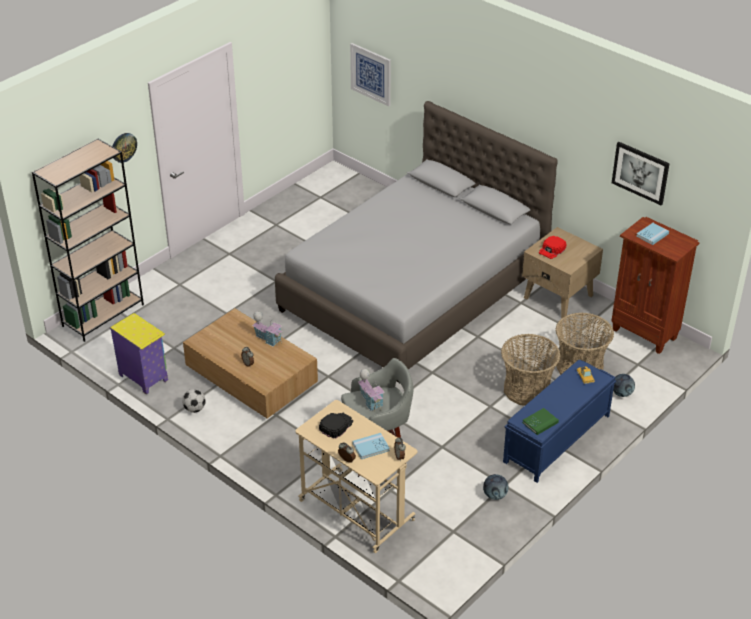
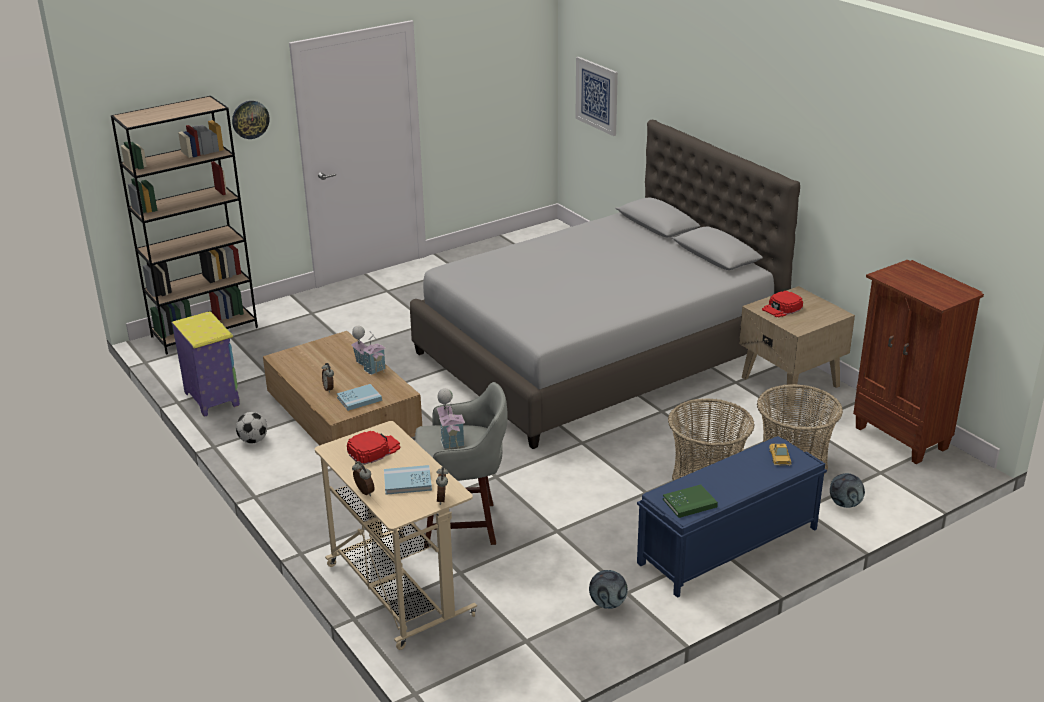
camera: 15 degrees right, 10 degrees down
(336, 426) = (373, 450): black cap -> red cap
(640, 172) = (907, 193): picture -> none
(652, 235) = (914, 279): blue book -> blue book (359, 399)

